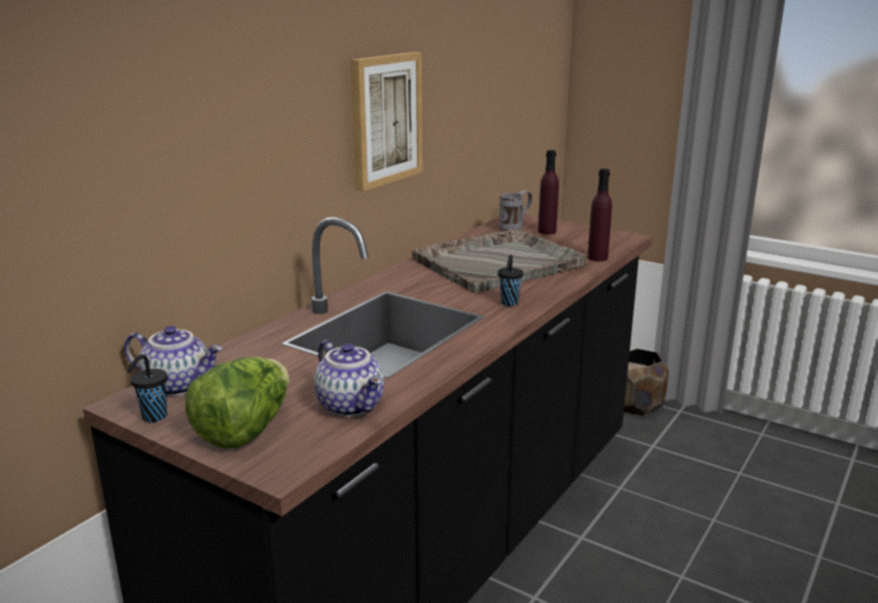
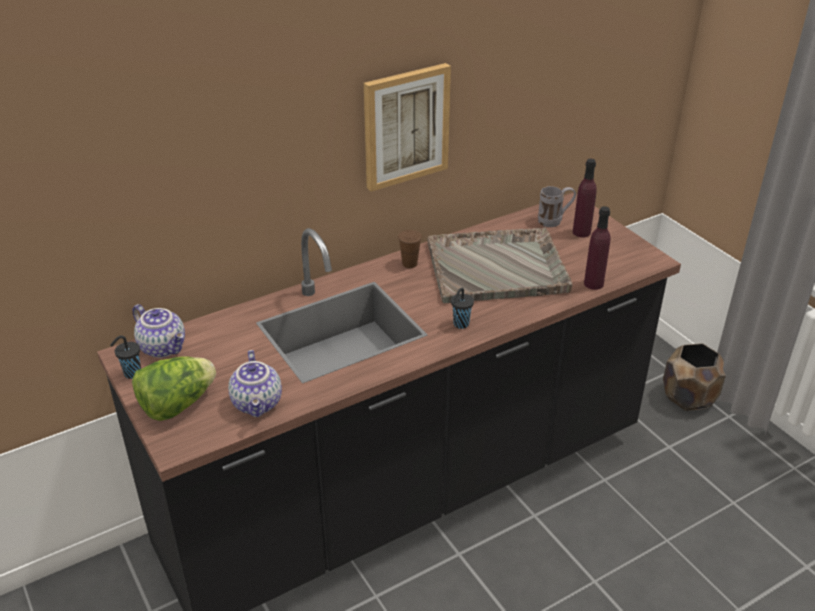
camera: 25 degrees right, 15 degrees up
(409, 274) = (409, 264): none -> brown cup

